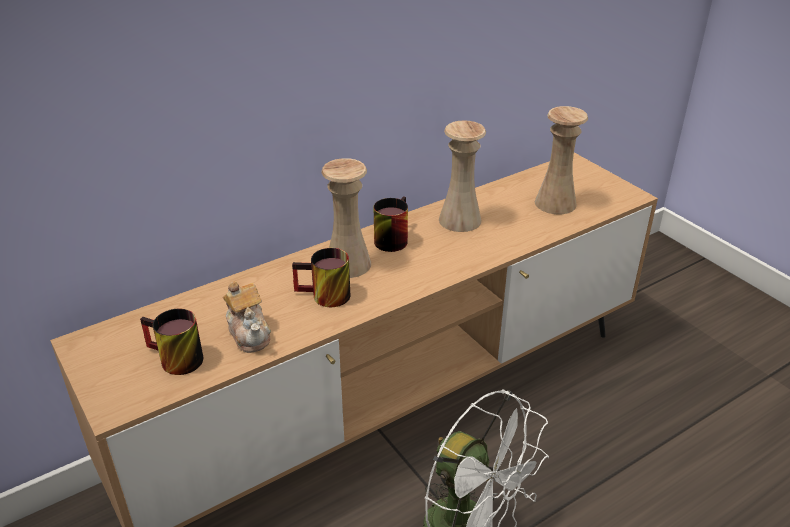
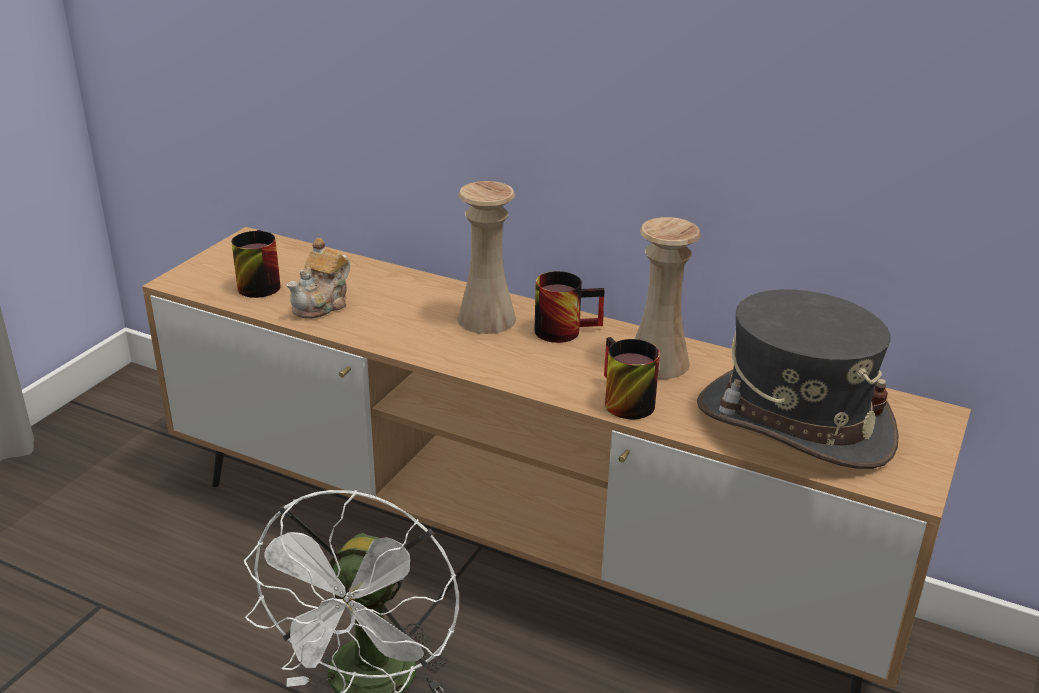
camera: 60 degrees right, 5 degrees down
(324, 297) = (413, 324): mug -> mug (620, 401)
(555, 203) = (793, 424): beige vase -> grey hat

